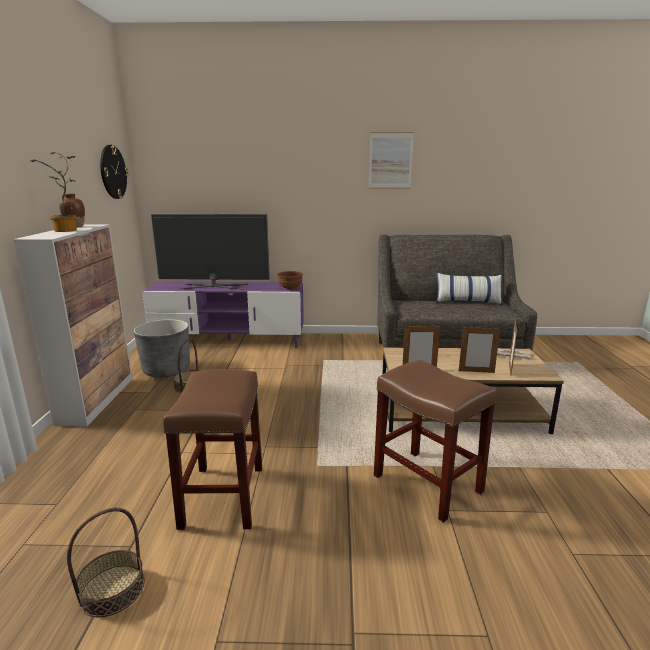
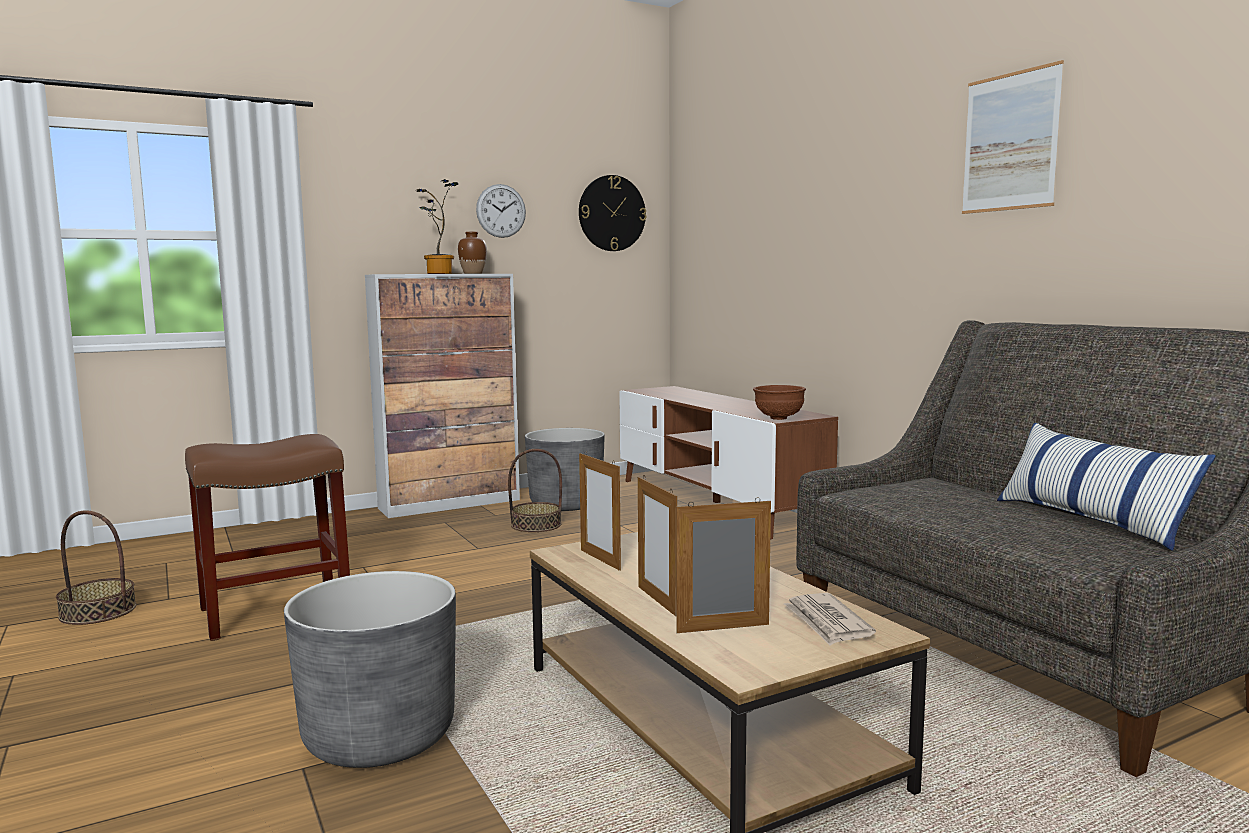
camera: 60 degrees right, 10 degrees down
(69, 174) = (501, 211): none -> wall clock
(214, 286) = (702, 399): television -> none
(229, 340) = (714, 502): purple tv stand -> brown tv stand
(428, 484) = (379, 736): brown stool -> grey planter

